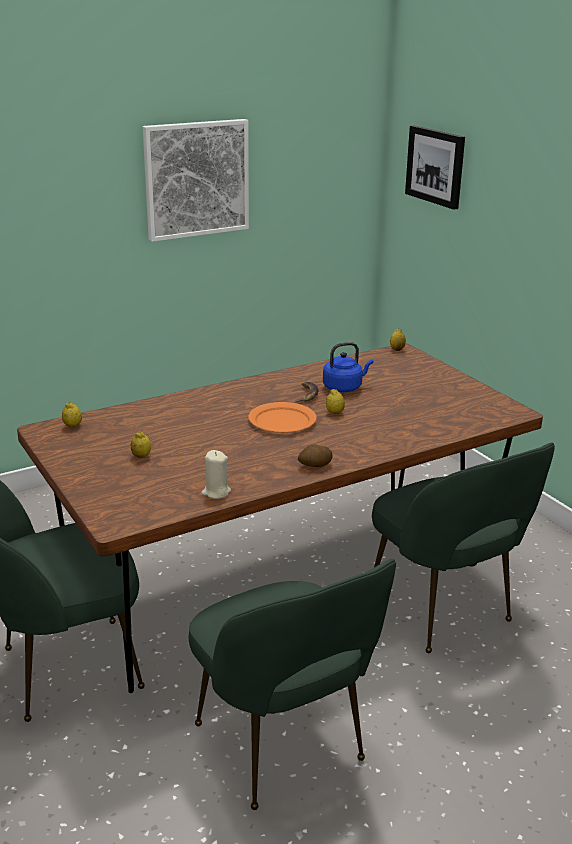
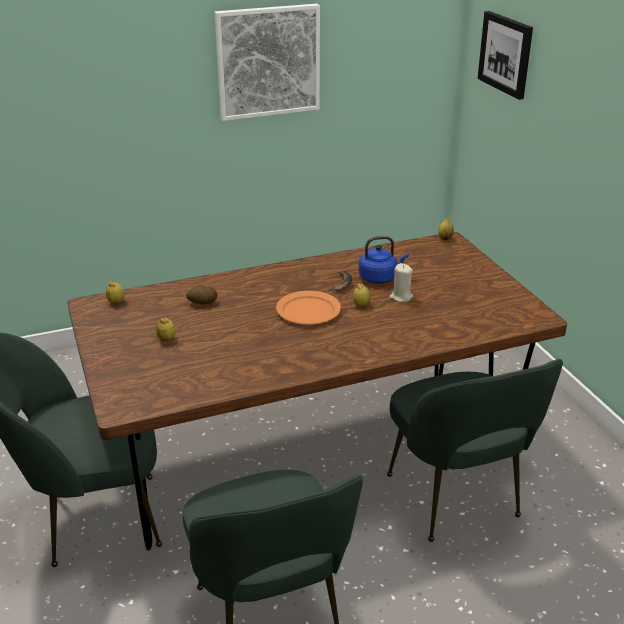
camera: 10 degrees right, 5 degrees up
(216, 492) = (221, 384): beige candle -> beige candle (401, 297)
(315, 465) = (323, 362): potato -> potato (202, 303)

